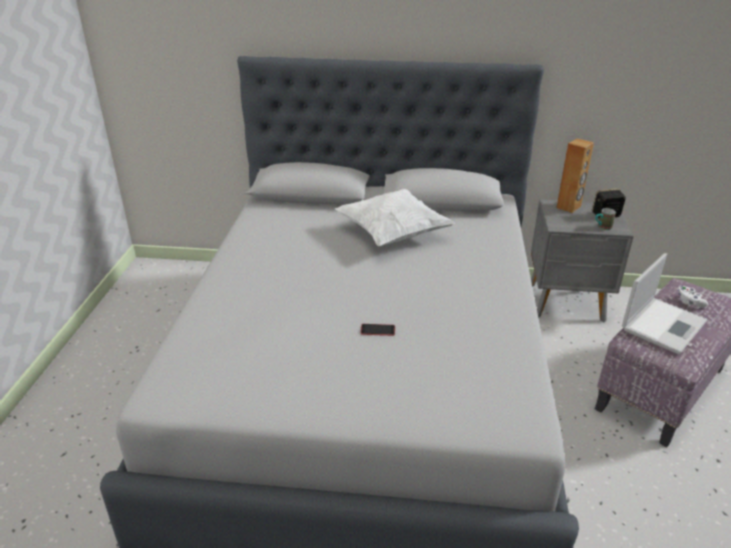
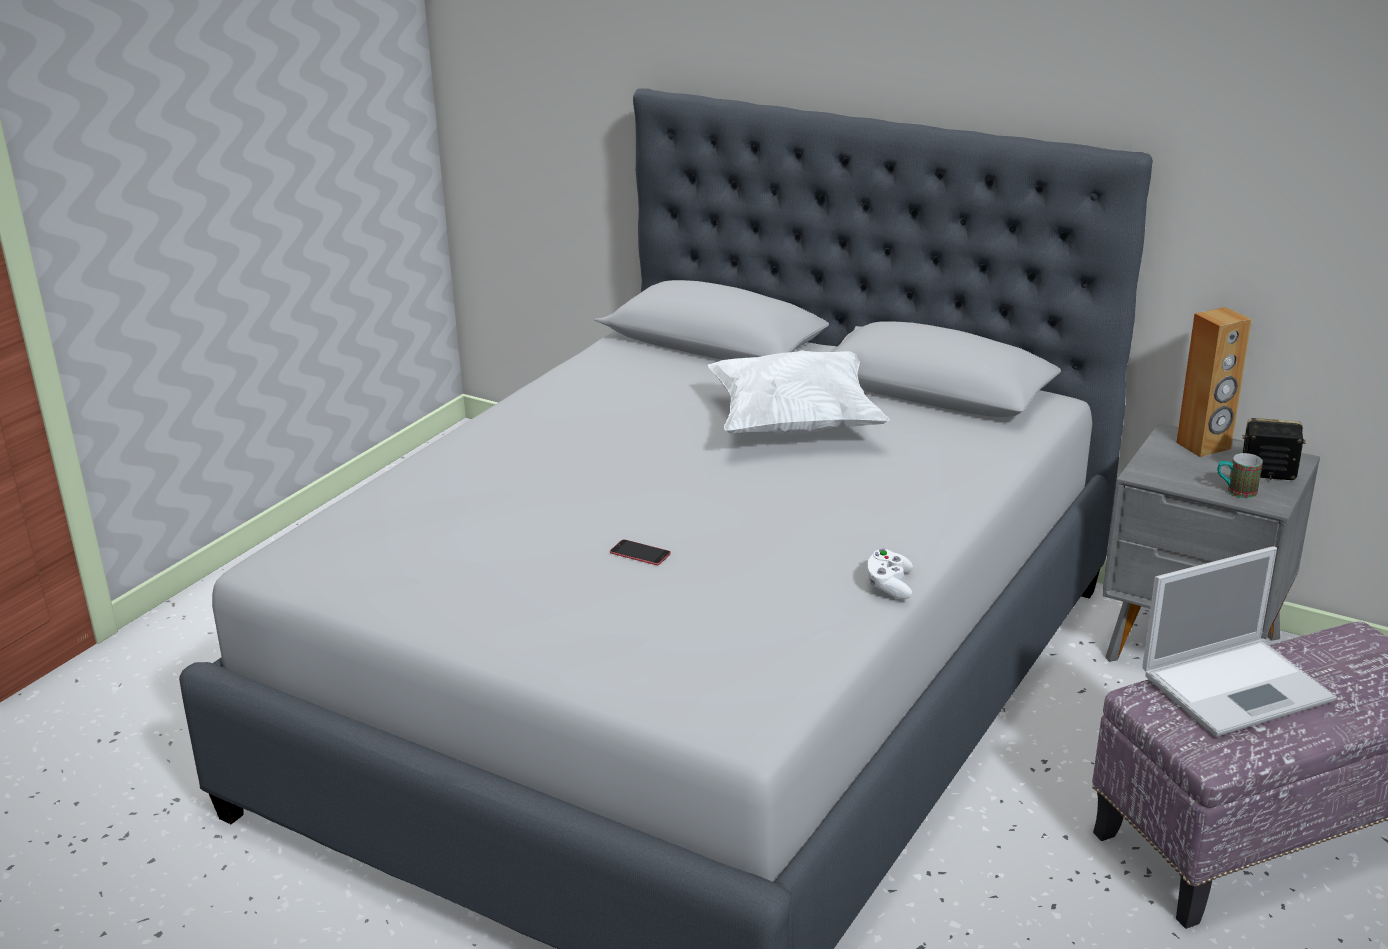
camera: 25 degrees right, 5 degrees down
(689, 302) = (1336, 664): white game controller -> white game controller (889, 585)

